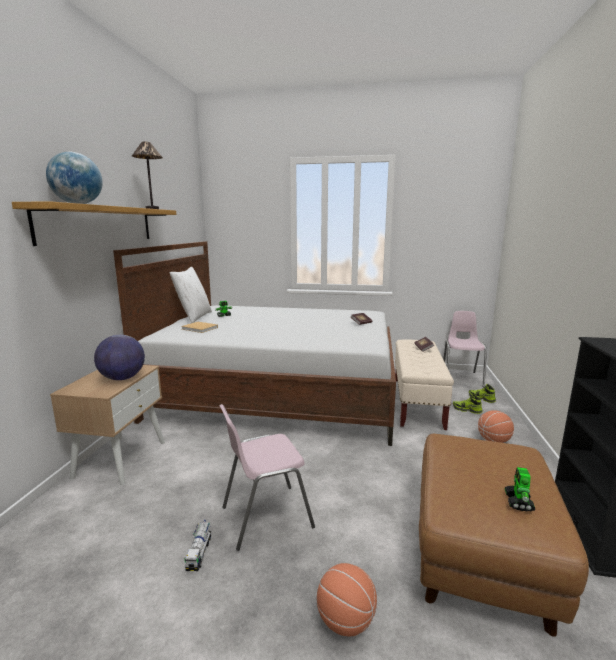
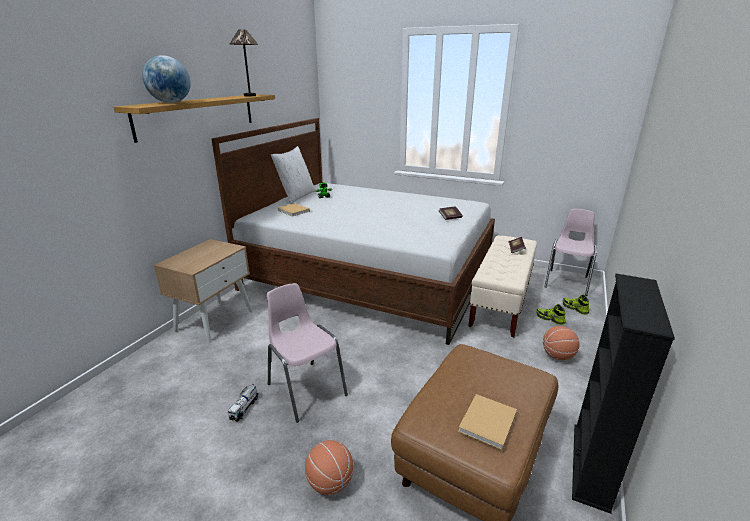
camera: 15 degrees right, 10 degrees up
(122, 378) = (211, 256): globe -> none
(265, 516) = (306, 389): pink chair -> pink chair turned 60 degrees clockwise
(518, 502) = (487, 423): toy robot -> beige book

